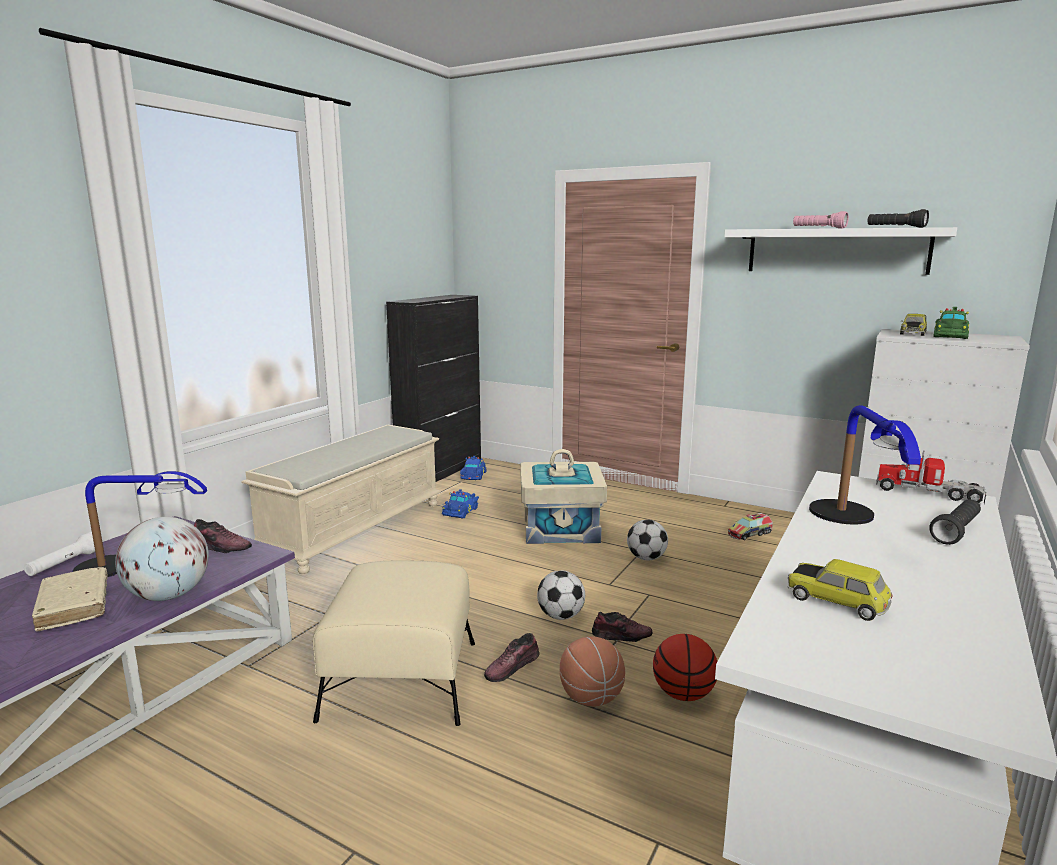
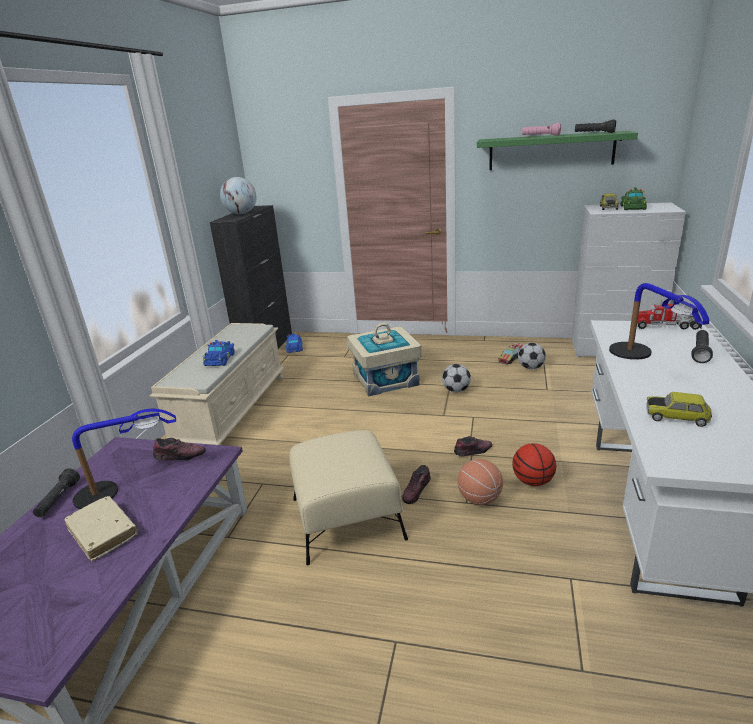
camera: 15 degrees left, 10 degrees up
(64, 564) = (58, 500): white flashlight -> black flashlight
(169, 596) = (174, 505): globe -> globe (241, 214)
(461, 511) = (304, 379): blue toy car -> blue toy car (221, 359)
(560, 616) = (425, 446): football -> football (530, 368)
(836, 251) = (551, 151): white shelf -> green shelf

